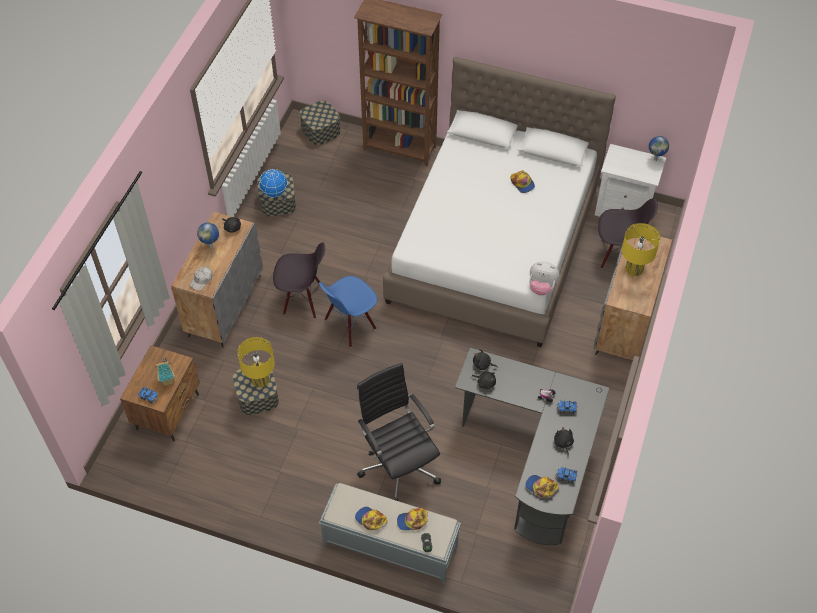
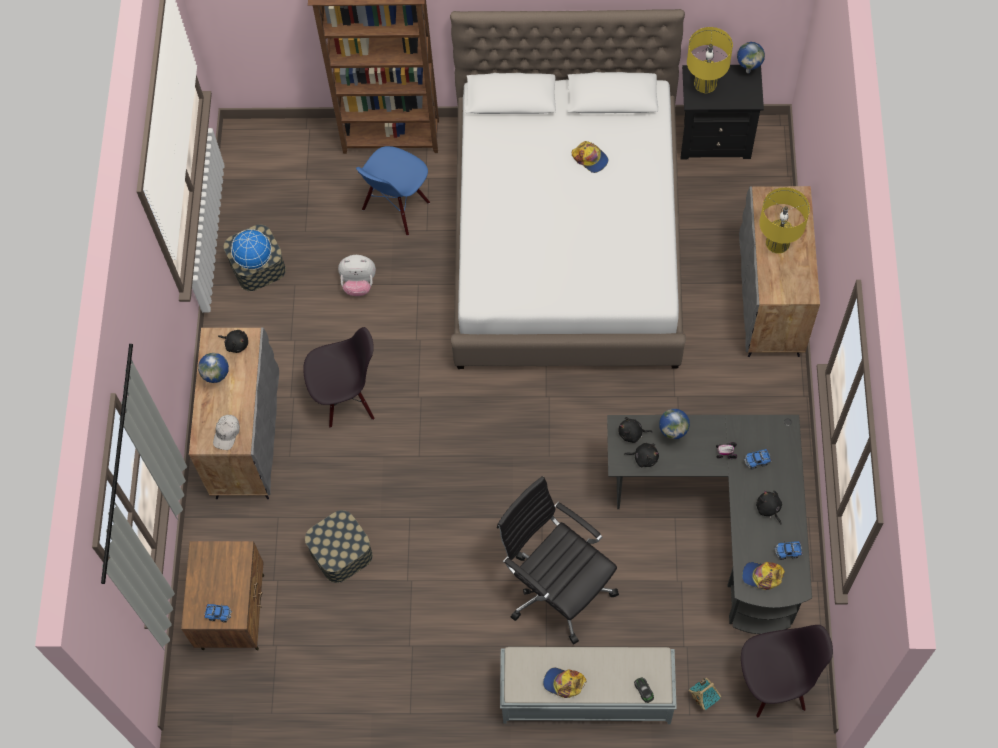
camera: 15 degrees left, 10 degrees up
(168, 380) = (234, 583): toy house -> toy house (703, 699)
(260, 379) = (343, 534): yellow table lamp -> yellow table lamp (705, 83)
(321, 130) = (274, 141): storage box -> none
(350, 325) = (423, 414): blue chair -> blue chair (396, 207)
(412, 521) = (616, 667): cap -> none
(511, 374) = (672, 435): none -> globe
(541, 287) = (667, 301): plush toy -> plush toy (358, 284)
(617, 255) = (729, 208): black chair -> black chair (773, 684)
(624, 209) = (715, 139): white nightstand -> black nightstand

